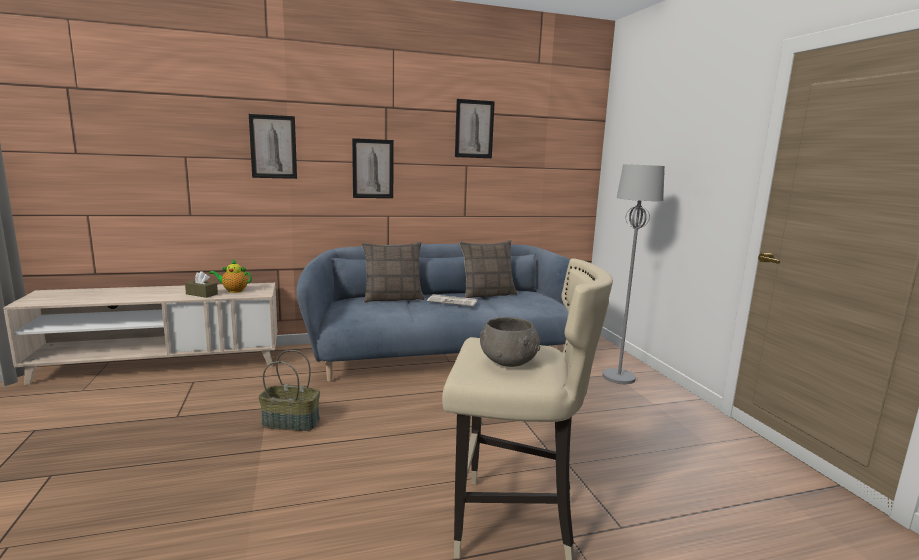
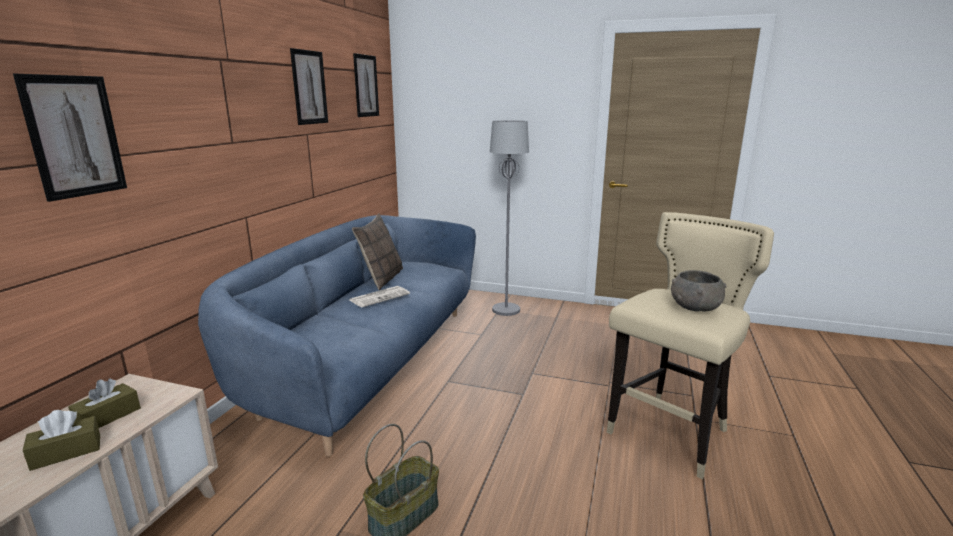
camera: 55 degrees left, 5 degrees up
(233, 291) = (108, 416): teapot -> brown tissue box
(373, 168) = (222, 153): picture -> picture (366, 86)
(393, 298) = (319, 321): pillow -> none

